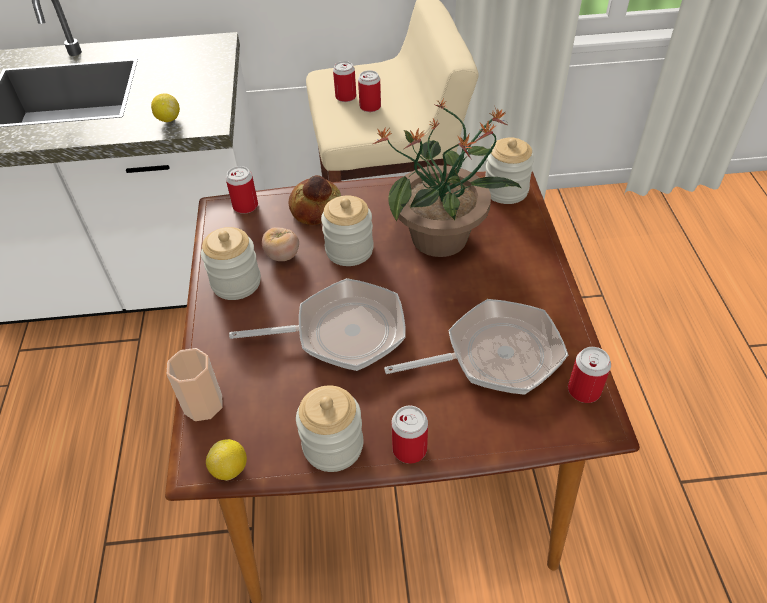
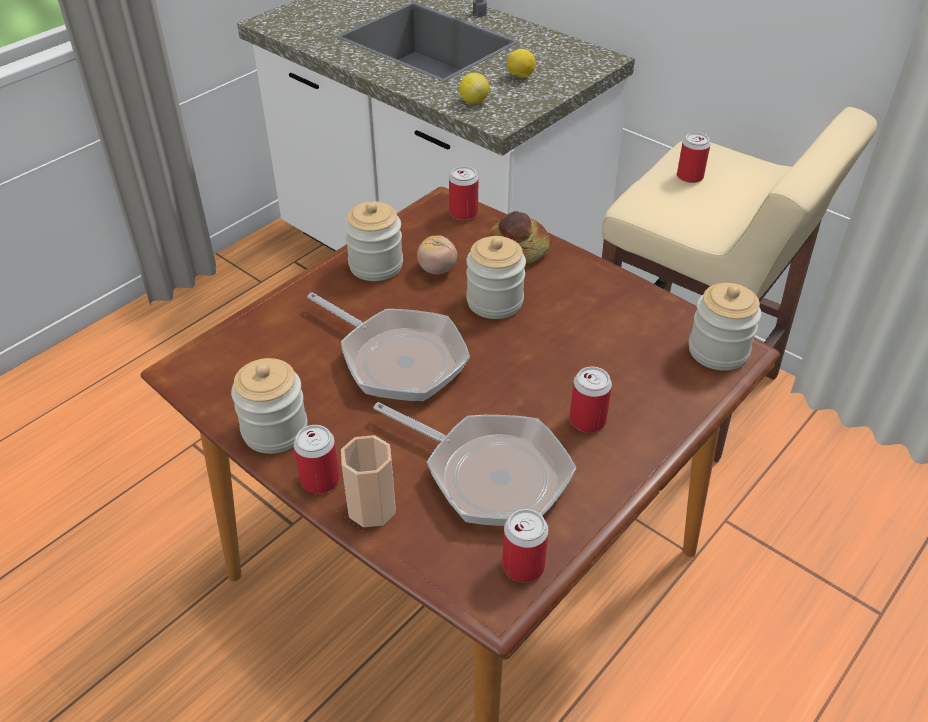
camera: 45 degrees right, 5 degrees down
(203, 404) = (238, 332): cup -> cup (371, 508)
(230, 469) = (194, 387): lemon -> lemon (520, 76)
(370, 107) = (701, 198): can -> can (587, 420)
(441, 238) = (589, 347): potted plant -> none

